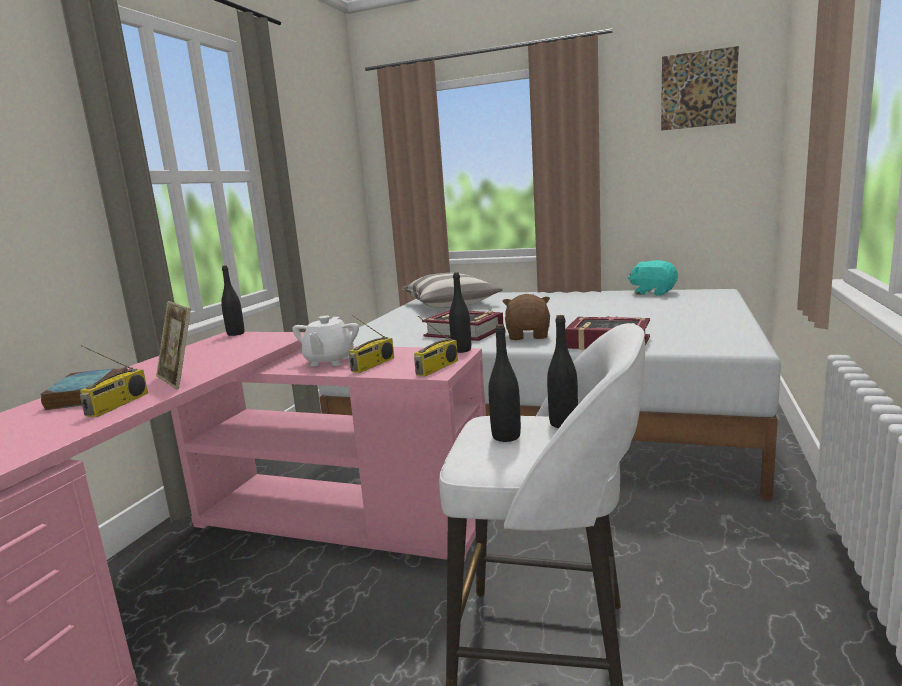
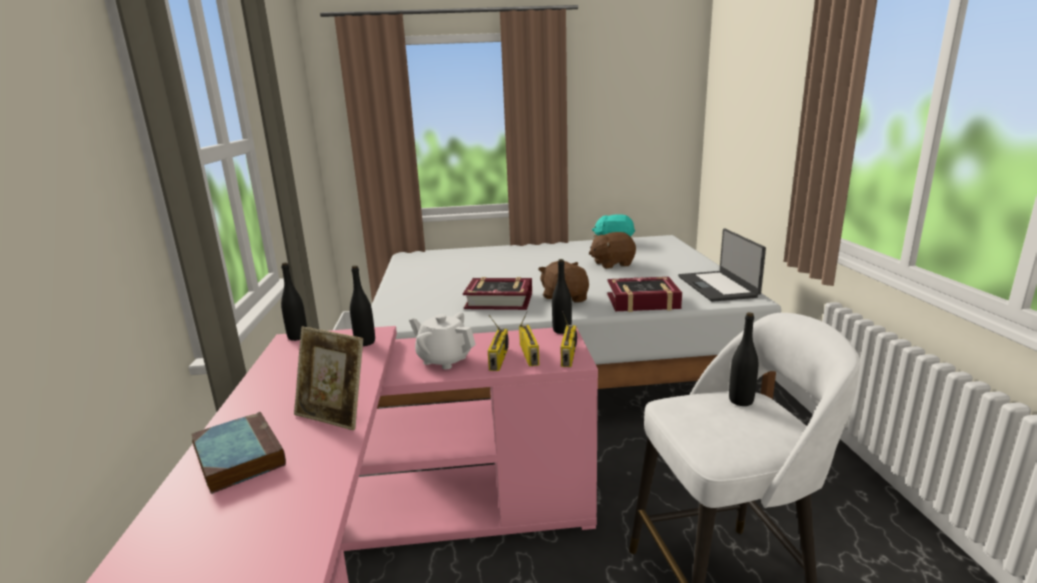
camera: 25 degrees left, 5 degrees up
(118, 405) = (310, 466): radio -> radio (530, 355)
(329, 361) = (444, 359): white teapot -> white teapot turned 135 degrees clockwise
(450, 304) = (441, 265): pillow -> none
(506, 436) = (715, 423): black bottle -> black bottle (365, 342)
(622, 310) = (612, 264): none -> brown plush toy
(698, 89) = (643, 67): picture -> none
(719, 335) = (718, 286): none -> laptop

